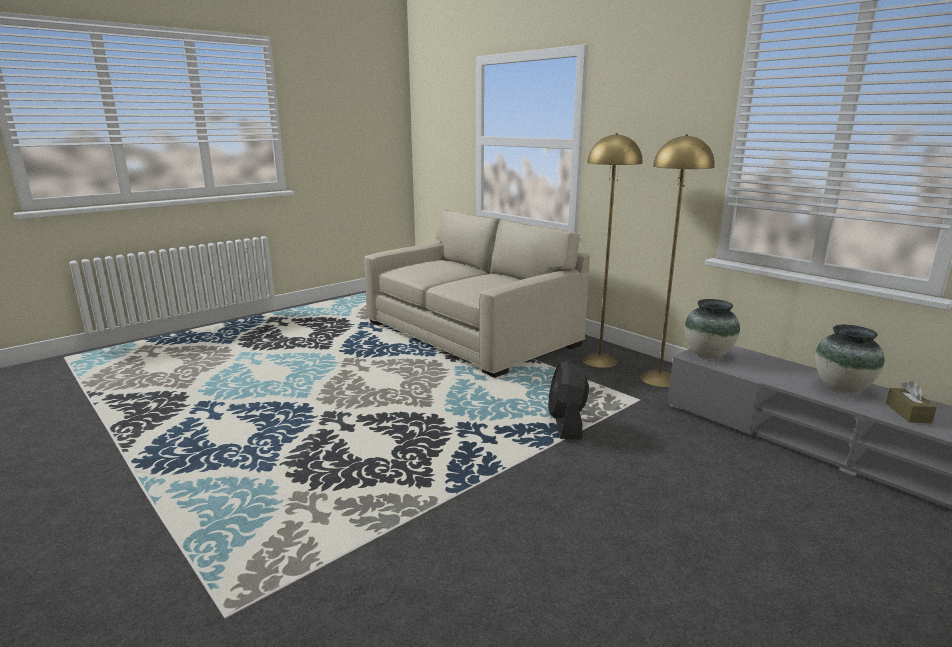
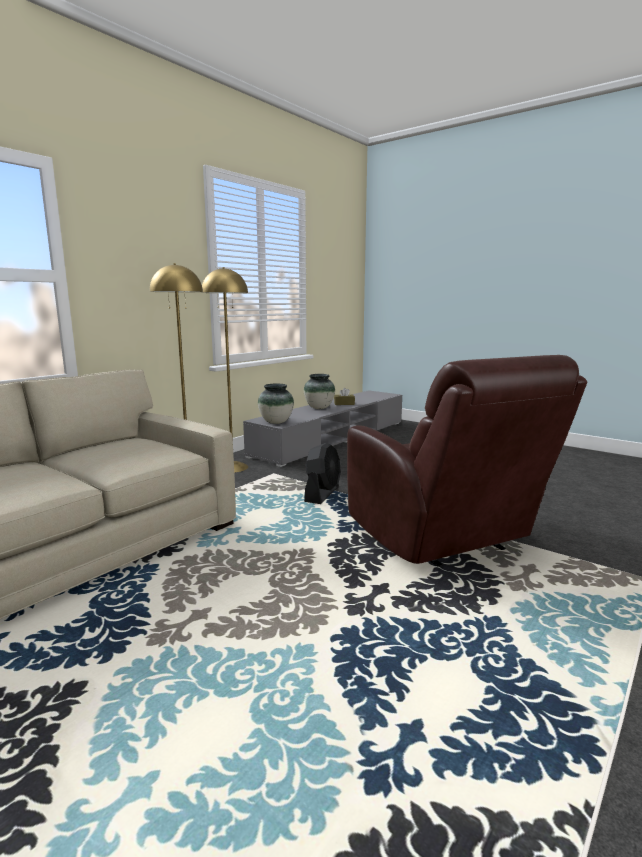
camera: 100 degrees left, 5 degrees down
(416, 480) = (443, 540): none -> brown armchair
(566, 424) = (322, 494): black fan -> black fan turned 60 degrees counterclockwise

